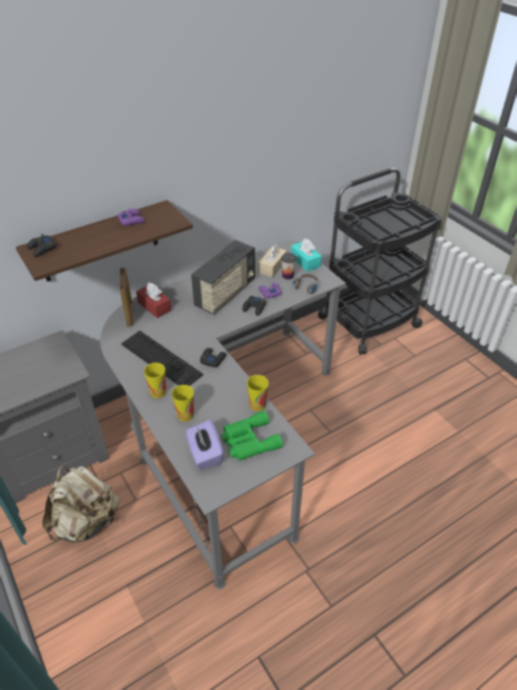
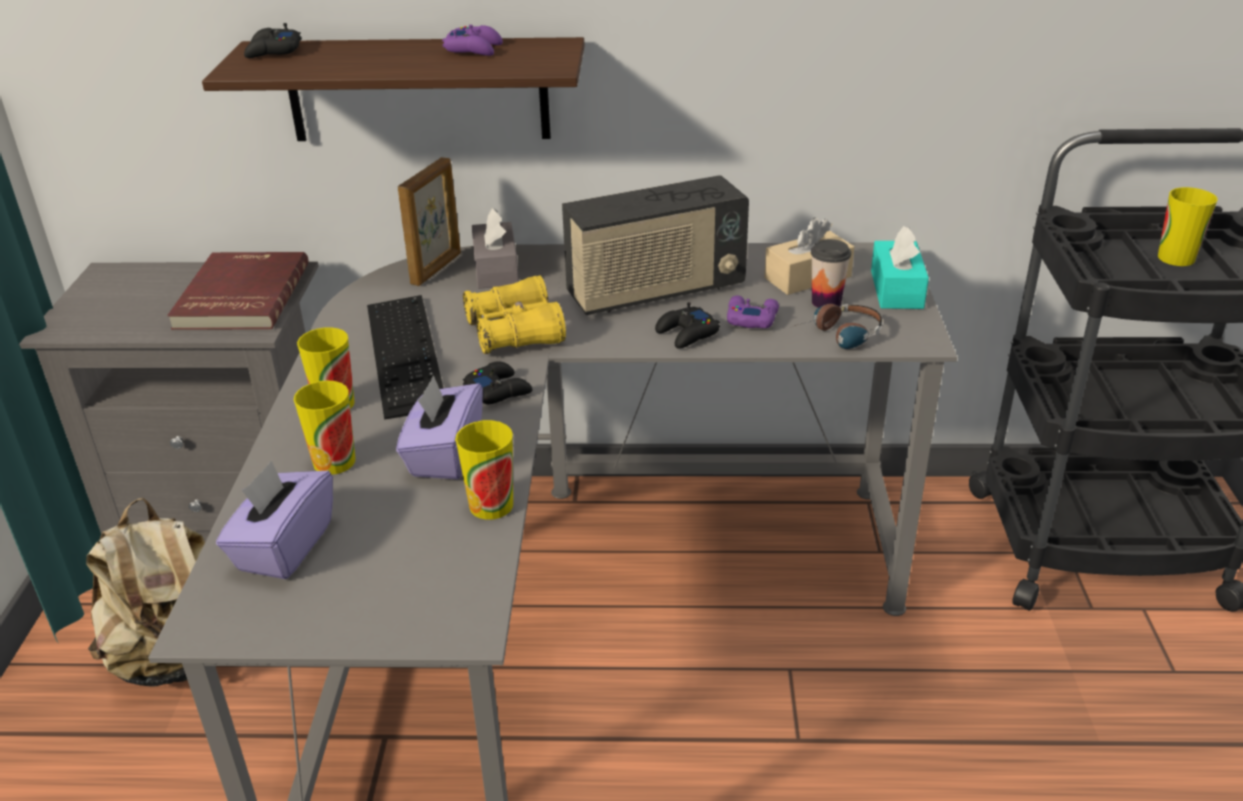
camera: 35 degrees right, 10 degrees down
(47, 360) = (240, 296): none -> red book
(154, 306) = (496, 269): red tissue box -> grey tissue box
(193, 332) = (515, 332): none -> yellow binoculars
(221, 393) = (444, 454): none -> purple tissue box
(248, 441) = (392, 564): green binoculars -> none
(385, 220) = (1176, 258): none -> cup

